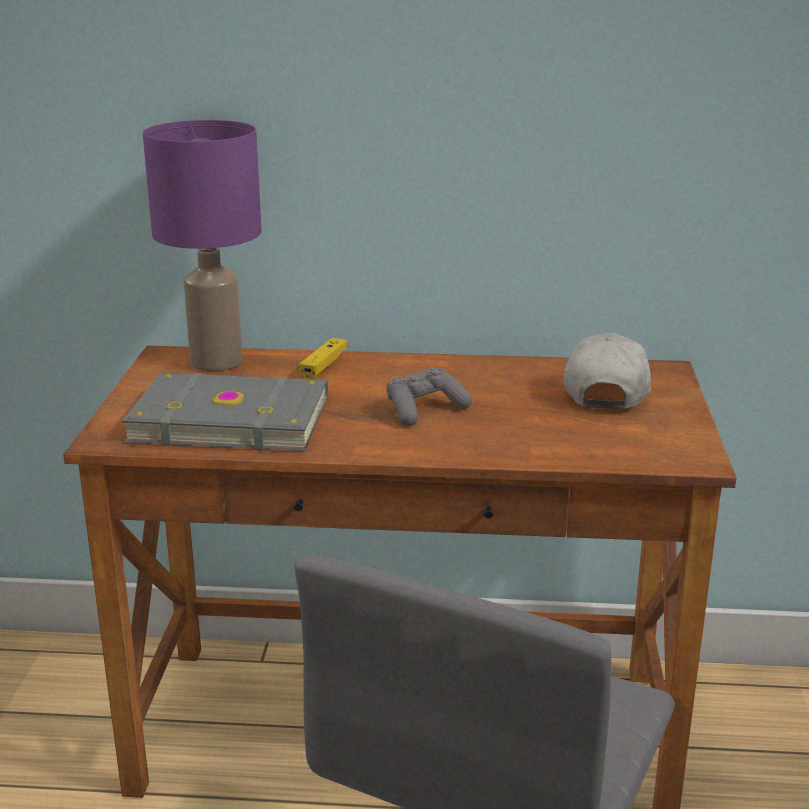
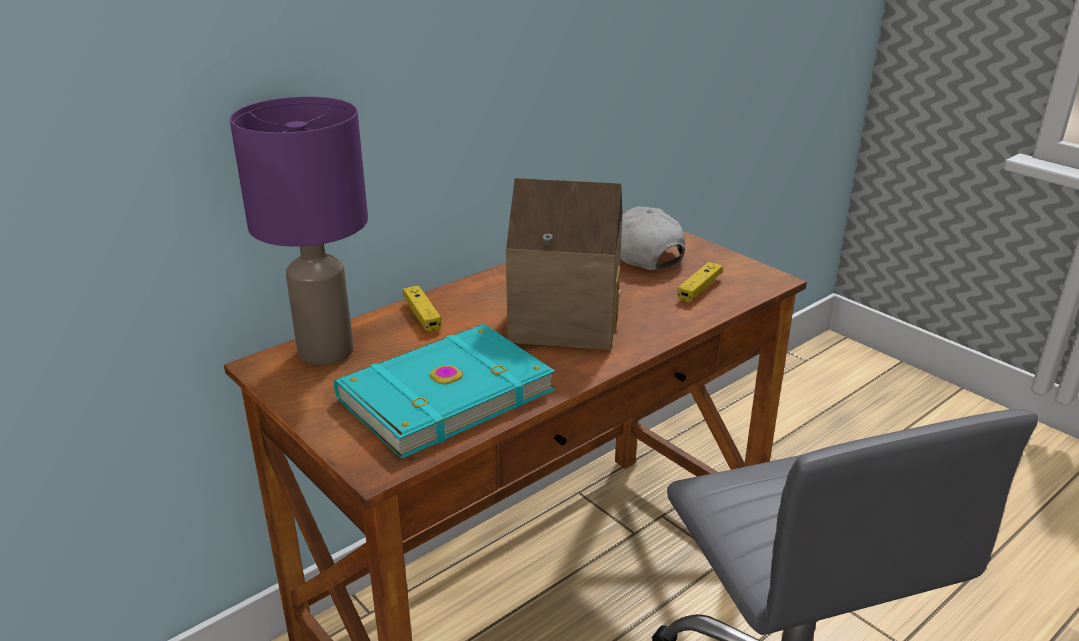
camera: 45 degrees left, 5 degrees up
(230, 418) = (442, 393): grey book -> turquoise book
(424, 410) = (564, 318): grey game controller -> toy house
(598, 438) = (699, 289): none -> yellow game controller

